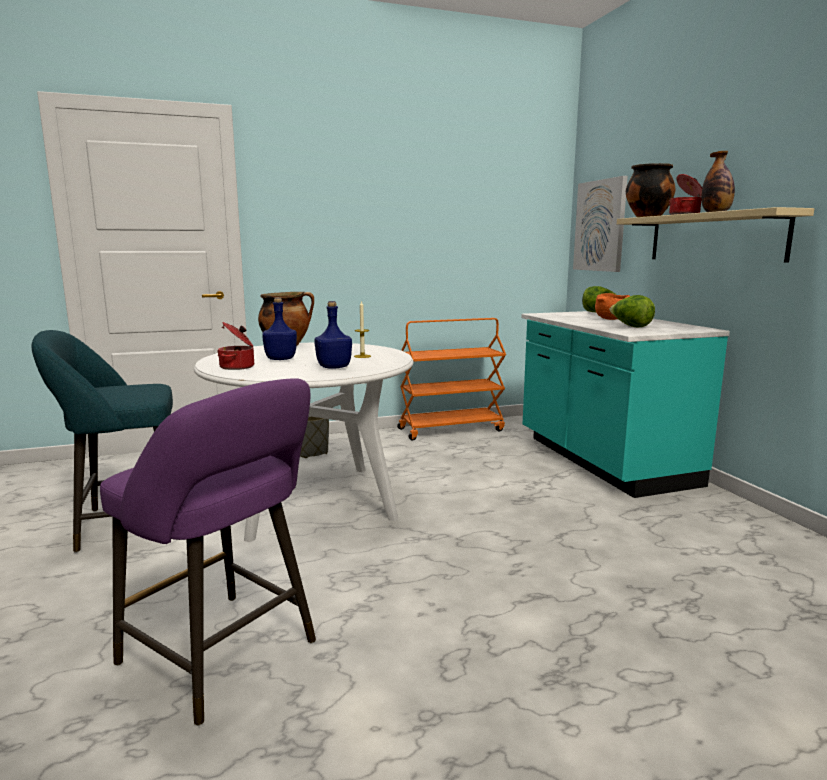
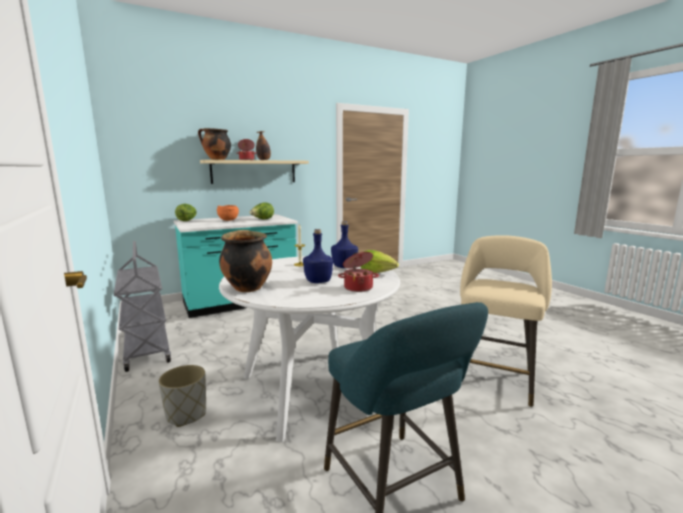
camera: 100 degrees left, 0 degrees up
(225, 657) = (494, 377): purple stool -> beige stool
(290, 375) = (377, 272): none -> lettuce
(451, 429) = (146, 347): orange cart -> grey cart
(600, 226) = (148, 162): picture -> none

